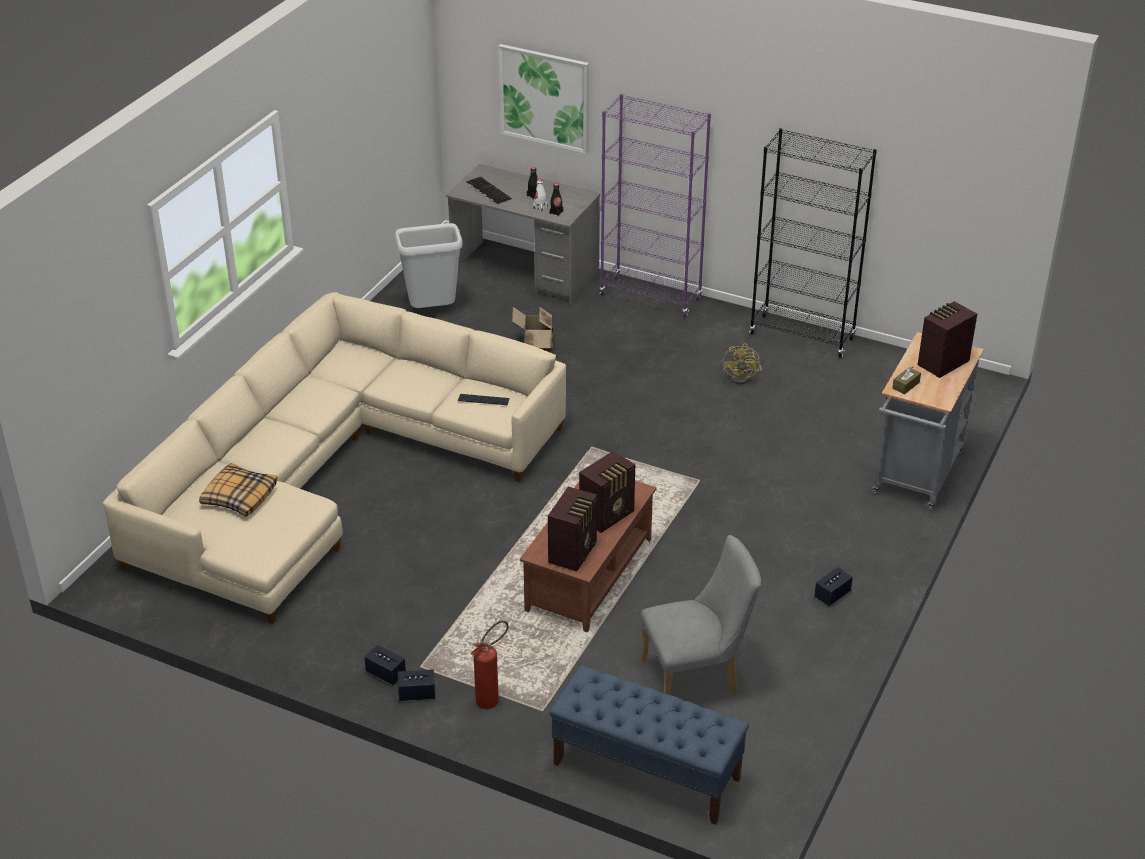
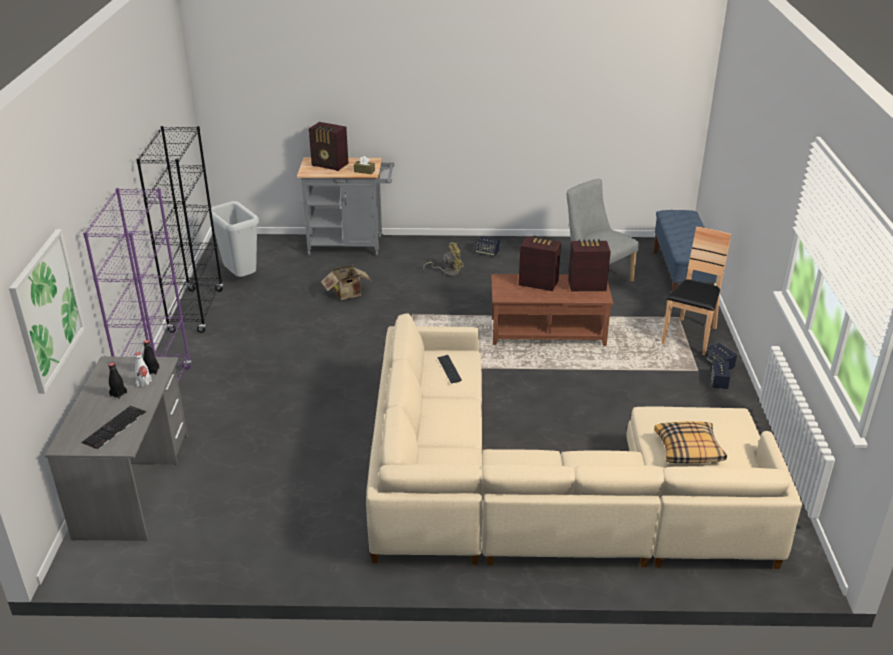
camera: 115 degrees left, 5 degrees down
(433, 311) = (239, 526): grey trash can -> grey trash can (240, 278)
(492, 698) = (690, 336): fire extinguisher -> brown chair
(535, 346) = (275, 436): cardboard box -> cardboard box (348, 295)
(743, 377) = (268, 324): yellow fan -> yellow fan (447, 272)

